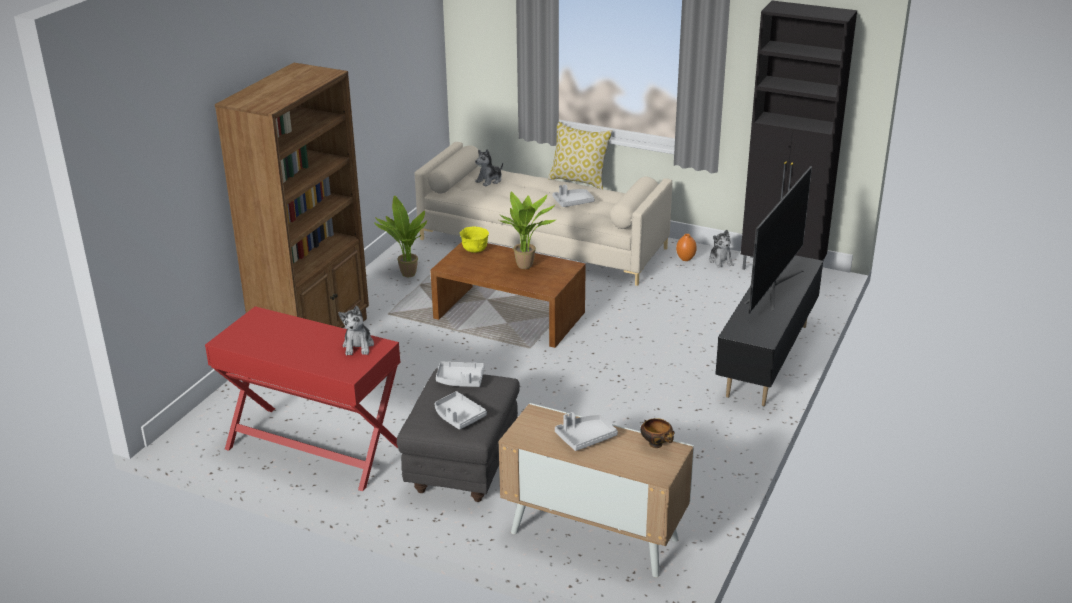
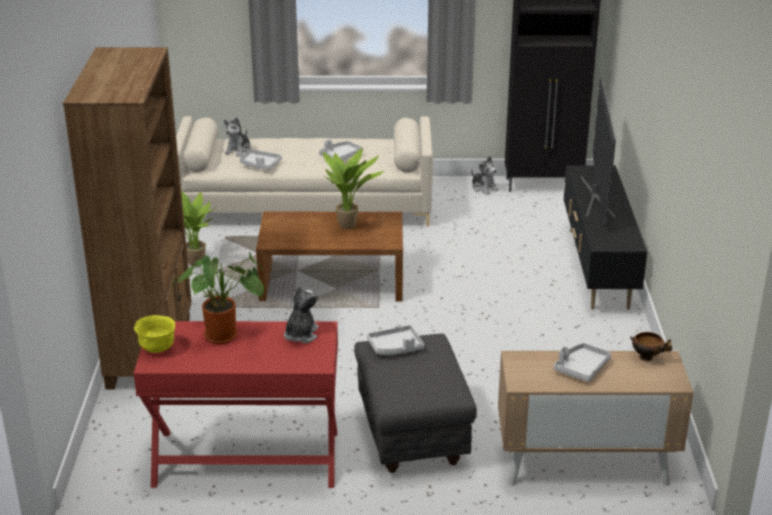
camera: 25 degrees left, 0 degrees up
(300, 331) = (225, 335): none -> potted plant
(358, 346) = (300, 335): plush toy -> plush toy turned 135 degrees counterclockwise
(458, 416) = (426, 382): grey tray -> grey tray (260, 165)
(474, 250) = (284, 221): yellow bowl -> yellow bowl (157, 348)
(579, 181) = (327, 135): pillow -> none
(686, 259) = (451, 193): orange vase -> none

